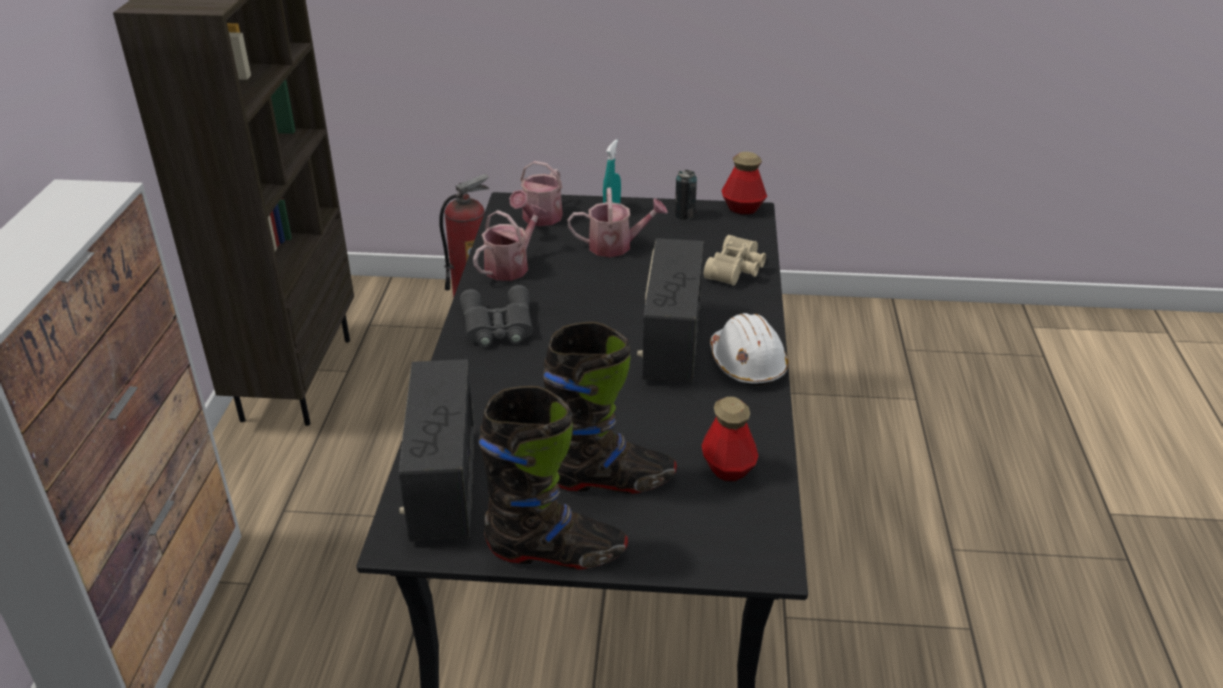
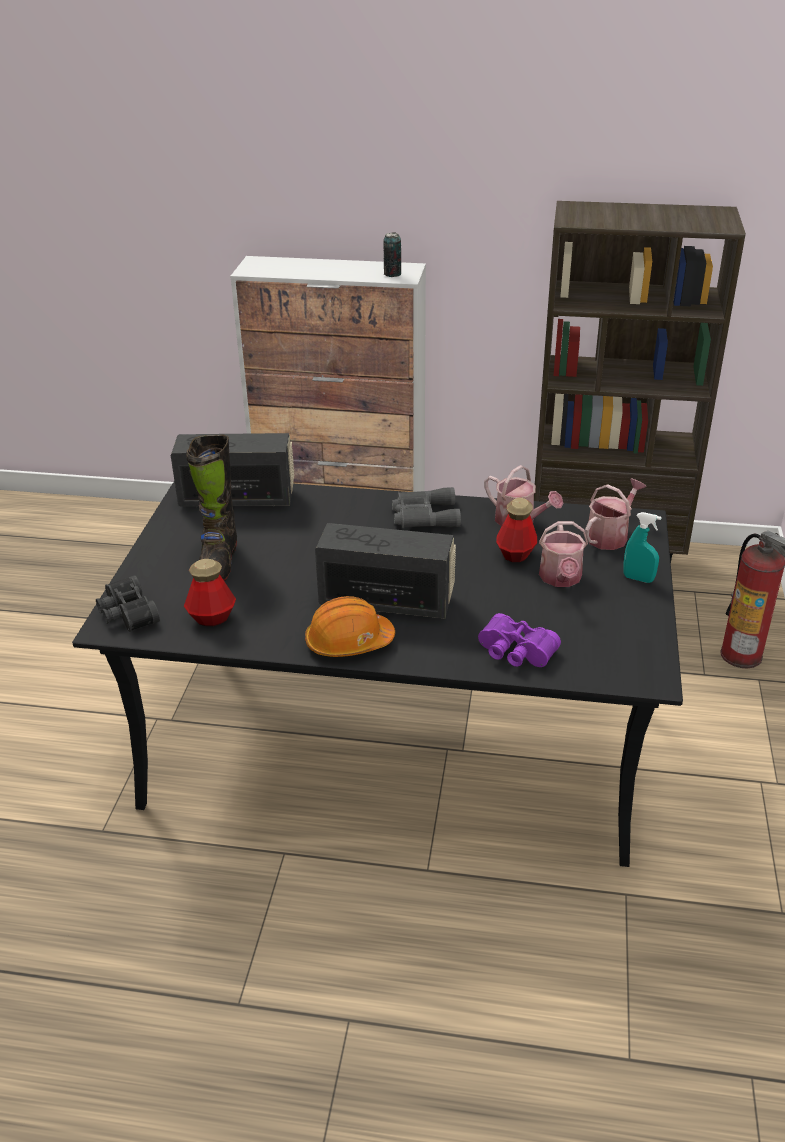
camera: 95 degrees right, 0 degrees up
(539, 219) = (610, 535): watering can -> watering can turned 105 degrees clockwise
(556, 552) = (157, 540): black boot -> none
(684, 215) = (634, 627): can -> can (392, 274)
(737, 270) = (515, 653): beige binoculars -> purple binoculars
(737, 549) = (126, 614): none -> black binoculars
(743, 208) = (658, 672): bottle -> bottle (515, 554)
(747, 363) = (348, 642): white hard hat -> orange hard hat

